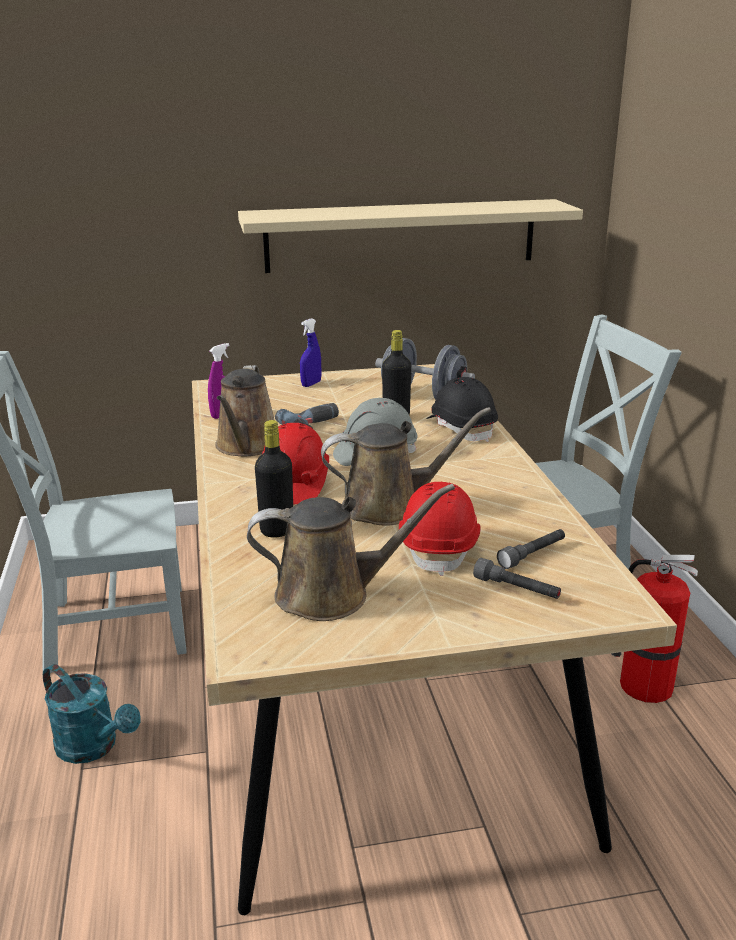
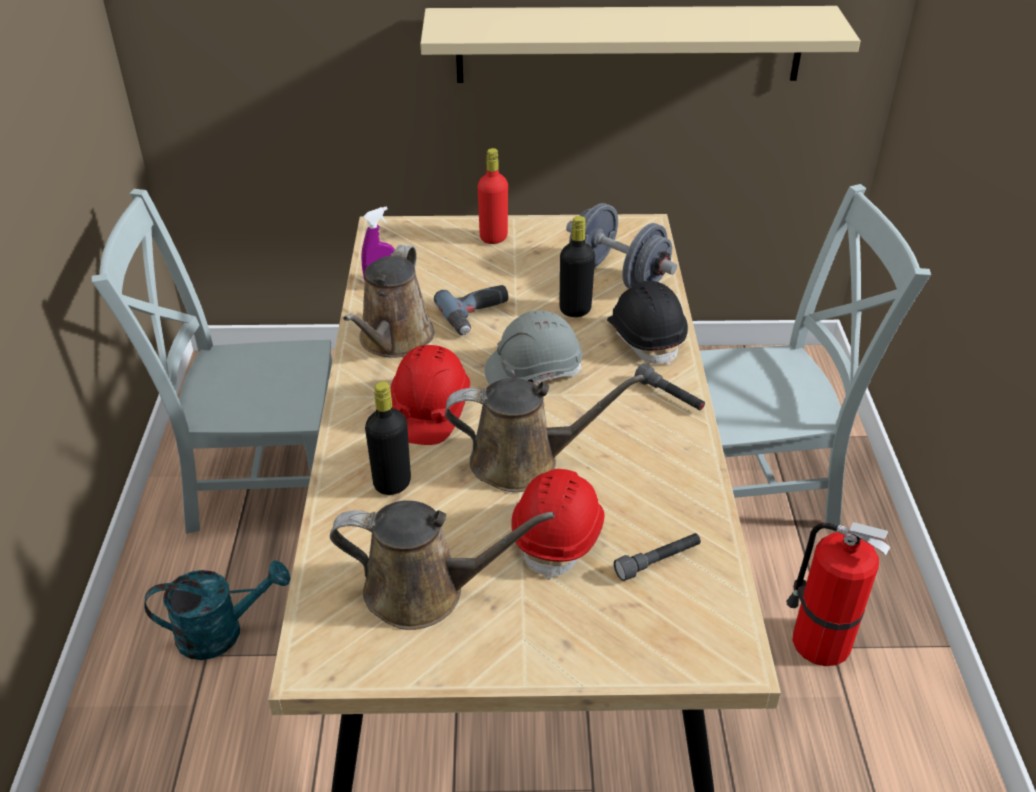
camera: 10 degrees right, 15 degrees up
(94, 747) = (222, 632): turquoise watering can -> turquoise watering can turned 60 degrees counterclockwise
(311, 384) = (493, 237): blue spray bottle -> red bottle
(516, 589) = (622, 612): grey flashlight -> grey flashlight (669, 396)

